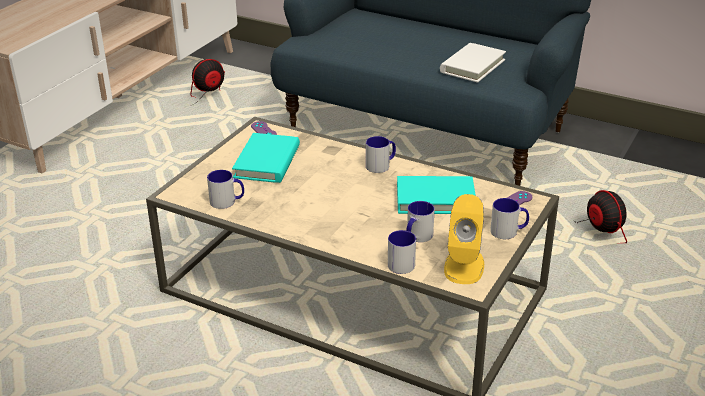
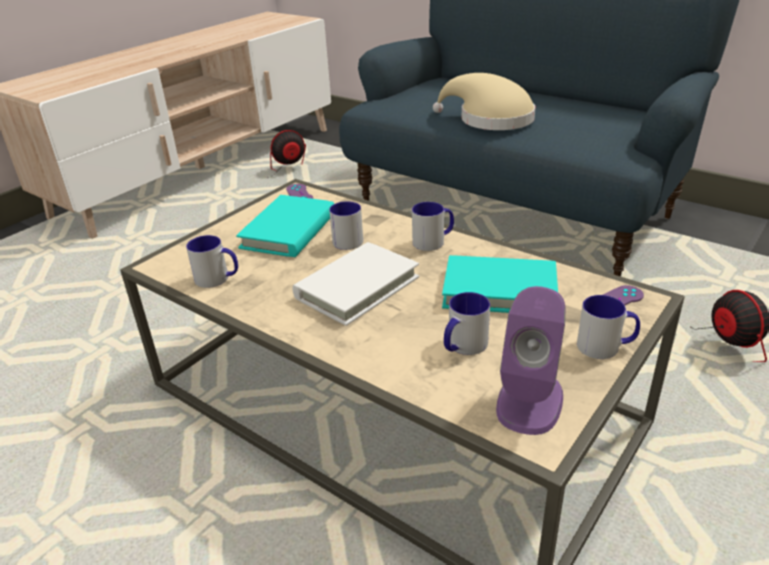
camera: 10 degrees right, 0 degrees up
(399, 262) = (428, 386): mug -> mug (347, 239)
(407, 56) = (490, 119): none -> beige hat
(464, 266) = (530, 400): yellow speaker -> purple speaker
(472, 66) = (568, 130): white book -> white book (357, 287)

